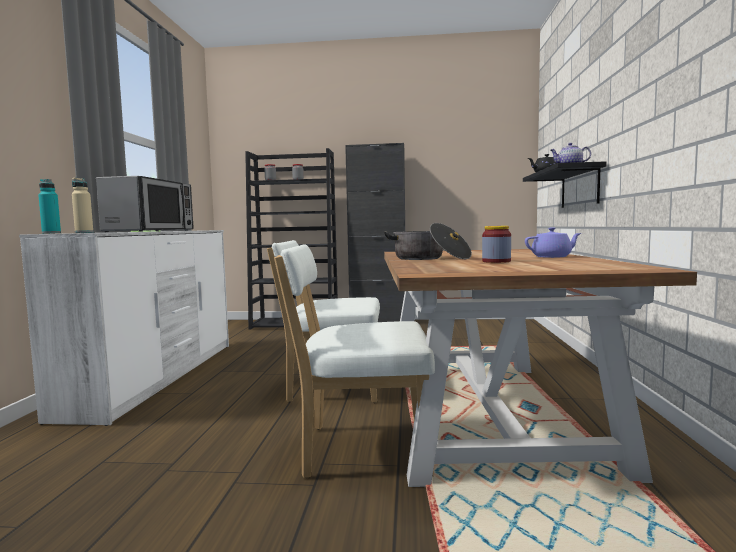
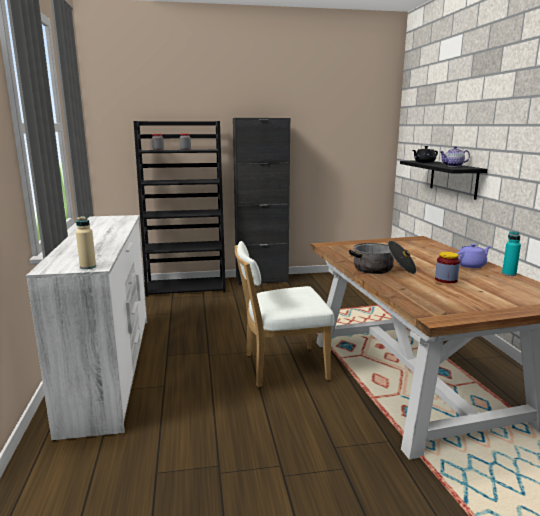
camera: 15 degrees left, 10 degrees up
(51, 233) = (53, 269): turquoise bottle -> turquoise bottle (509, 274)
(151, 231) = (101, 236): microwave -> none
(359, 449) = (351, 430): white chair -> none

